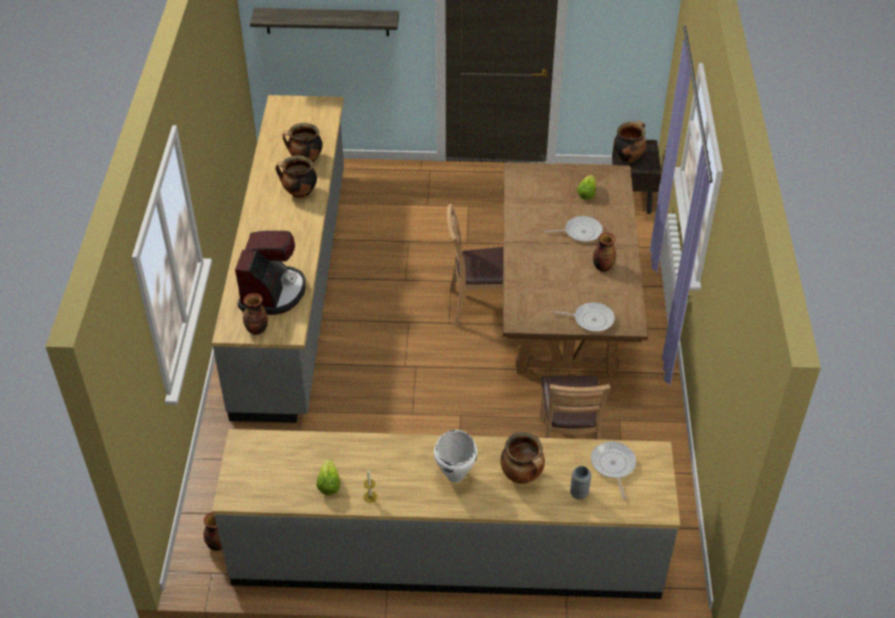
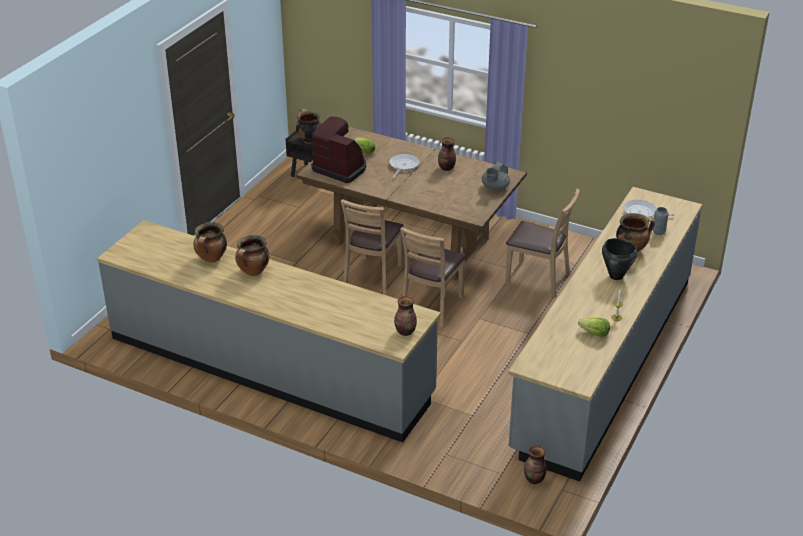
camera: 65 degrees left, 10 degrees down
(272, 292) = (367, 314): coffee machine -> coffee machine (340, 168)
(327, 21) = (103, 162): shelf -> none
(455, 475) = (616, 276): white cooking pot -> black cooking pot
(458, 370) = (432, 306): none -> brown chair
(591, 319) = (495, 188): frying pan -> grey teapot

